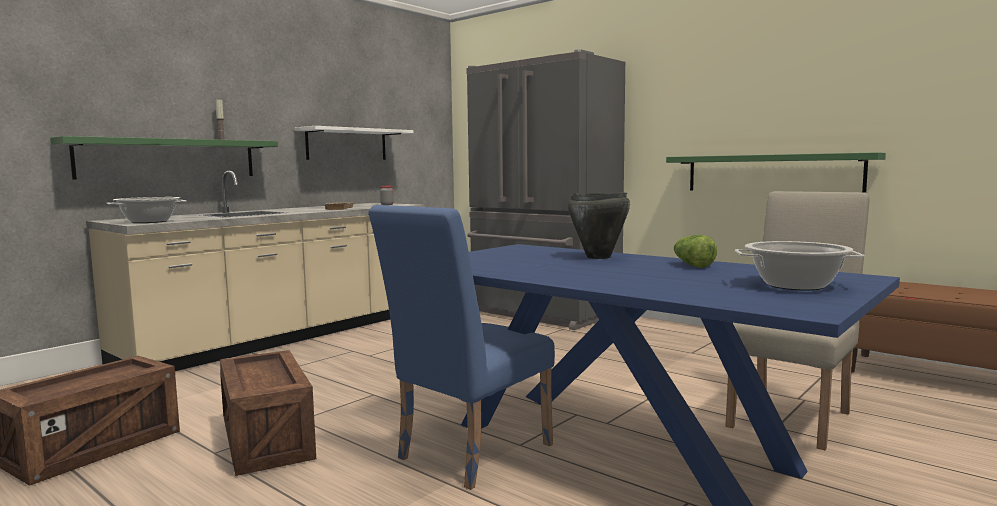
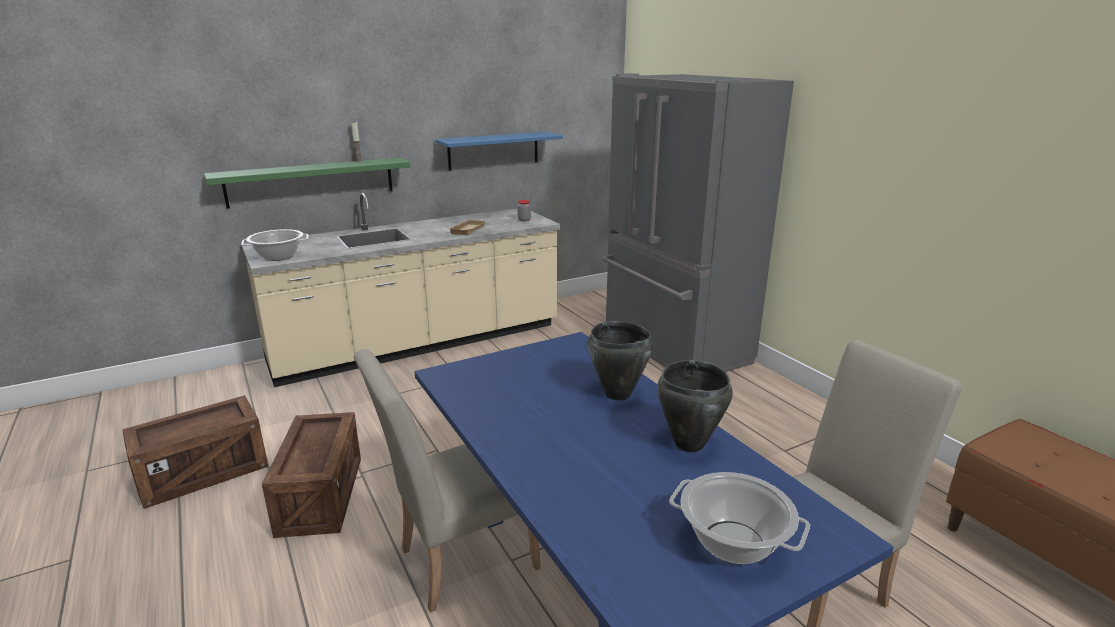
camera: 20 degrees right, 15 degrees up
(347, 144) = (493, 150): white shelf -> blue shelf
(466, 455) = (458, 561): blue chair -> beige chair
(692, 265) = (688, 444): lettuce -> black cooking pot
(771, 173) = (938, 258): green shelf -> none

